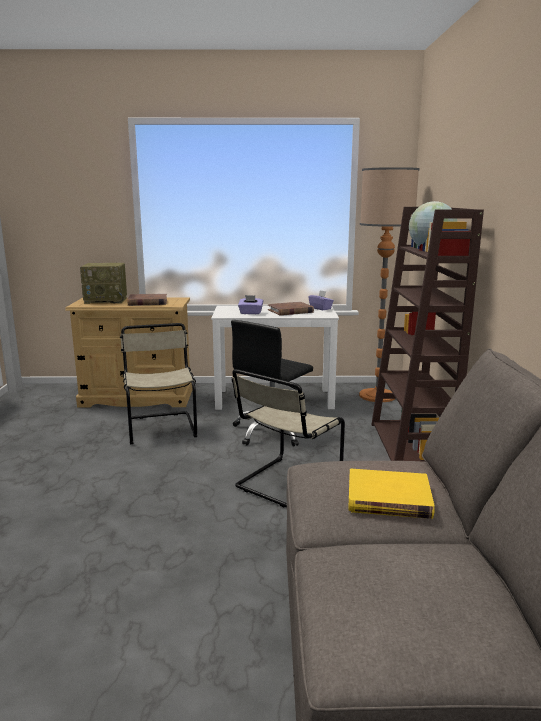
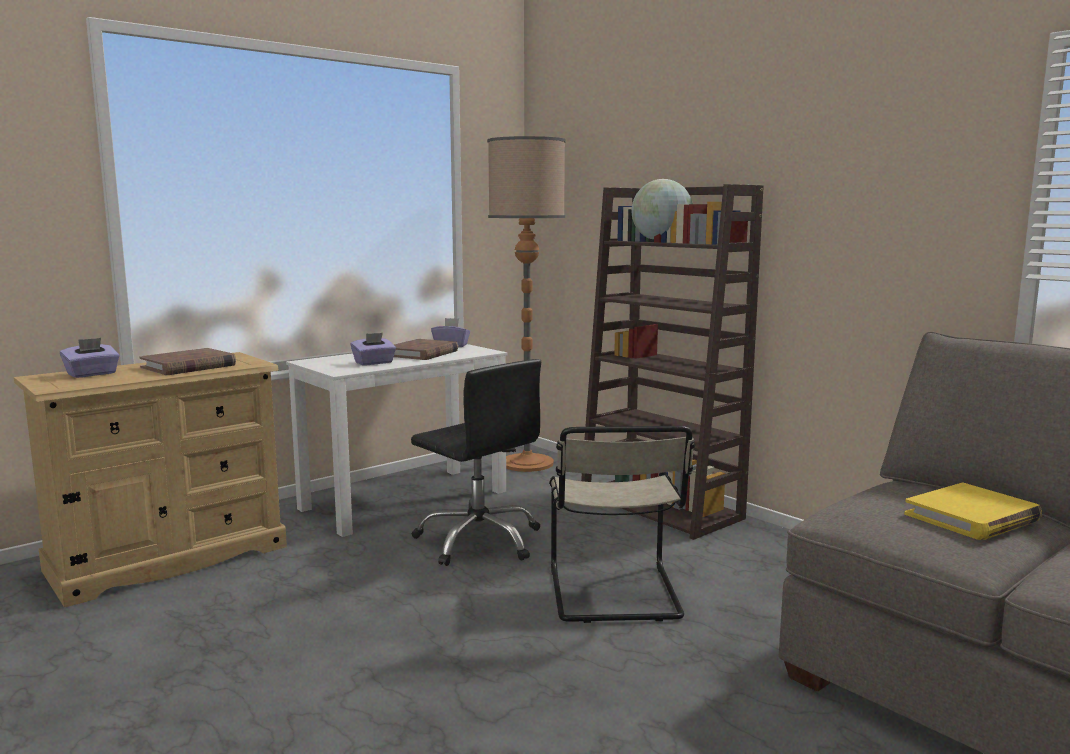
camera: 40 degrees left, 5 degrees down
(107, 300) = (92, 374): radio -> purple tissue box
(161, 427) = (300, 586): beige chair -> none
(272, 431) = (479, 540): black office chair -> black office chair turned 45 degrees counterclockwise

